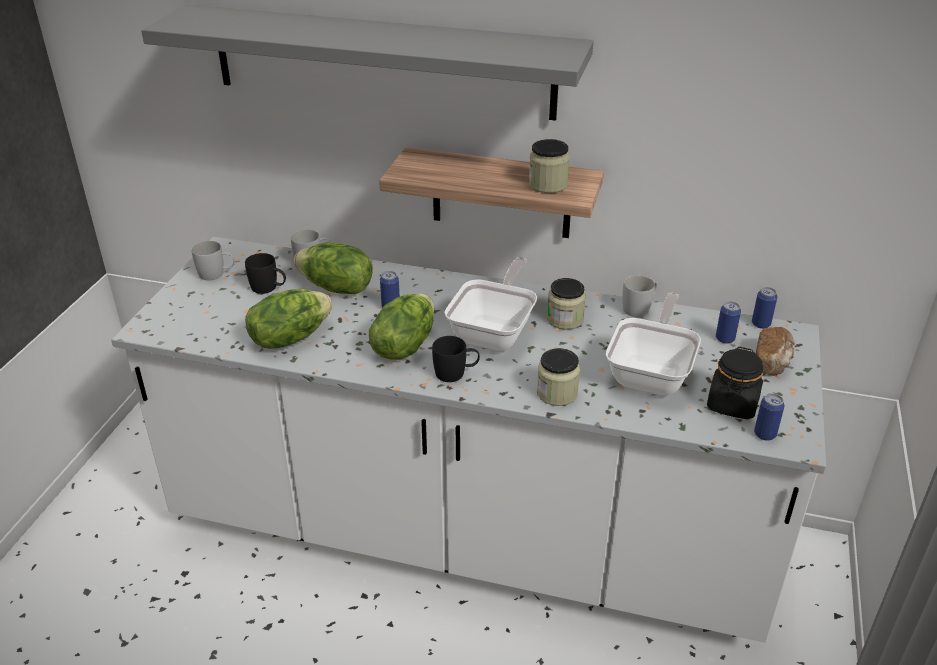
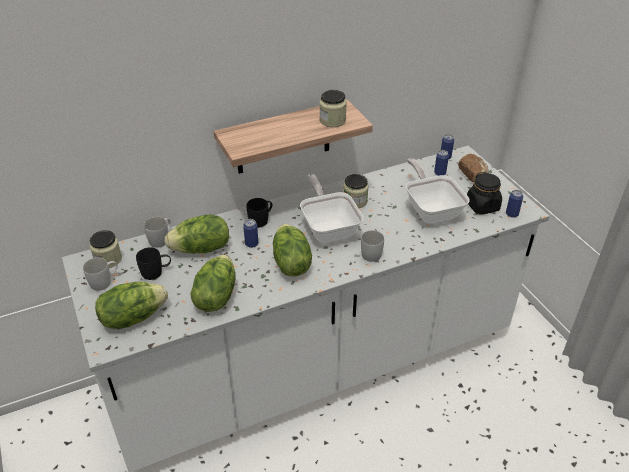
camera: 40 degrees left, 5 degrees up
(197, 316) = (133, 317): none -> lettuce
(381, 62) = (191, 75): grey shelf -> none
(456, 373) = (339, 263): black mug -> black mug (261, 220)
(557, 393) = (402, 245): jar -> jar (108, 259)
(639, 308) = (382, 176): white mug -> white mug (371, 252)

